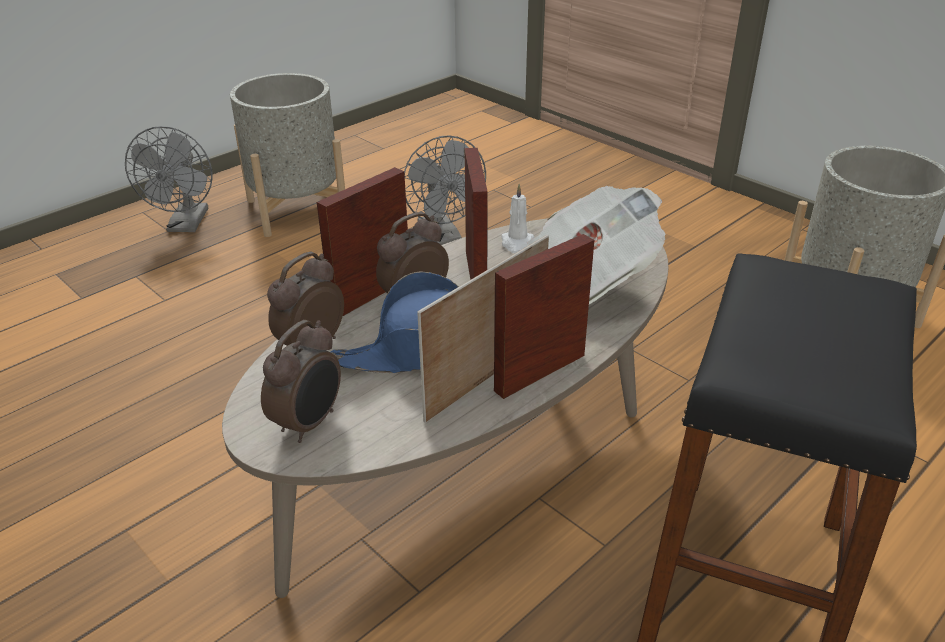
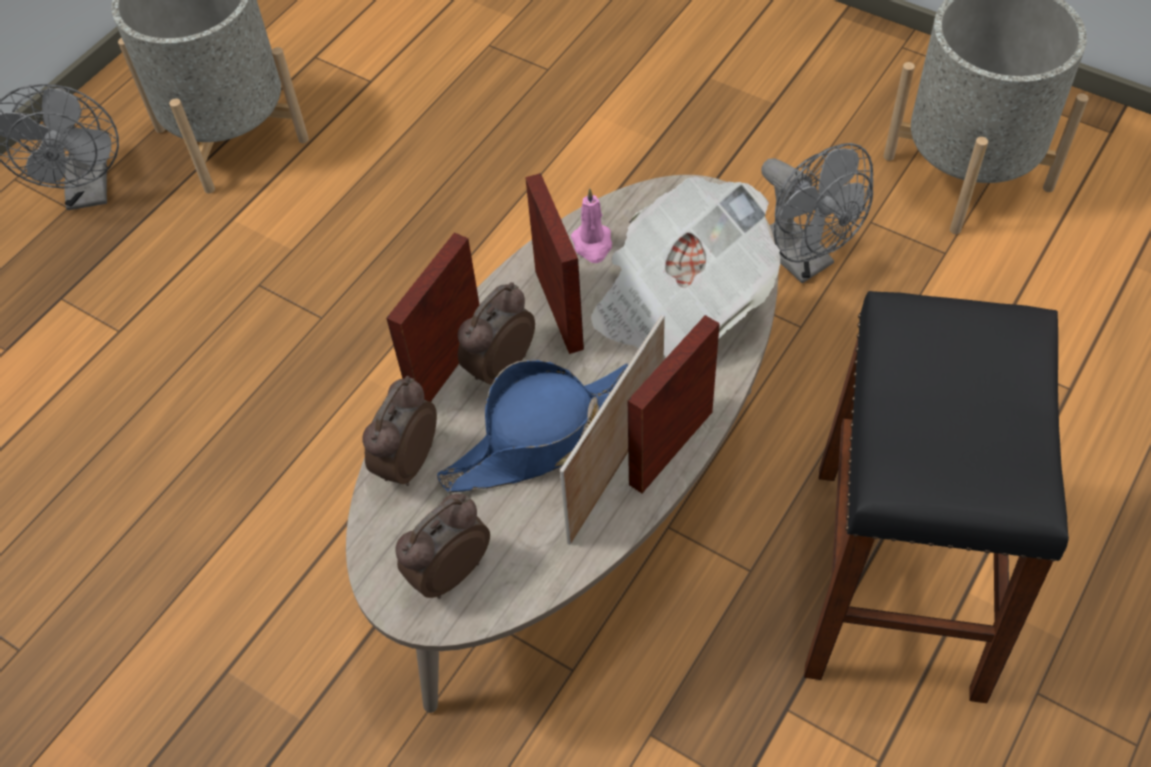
camera: 10 degrees left, 20 degrees up
(310, 423) = (448, 572): alarm clock -> alarm clock turned 150 degrees counterclockwise
(443, 237) = (447, 148): grey fan -> grey fan (803, 260)
(517, 244) = (592, 244): white candle -> pink candle

